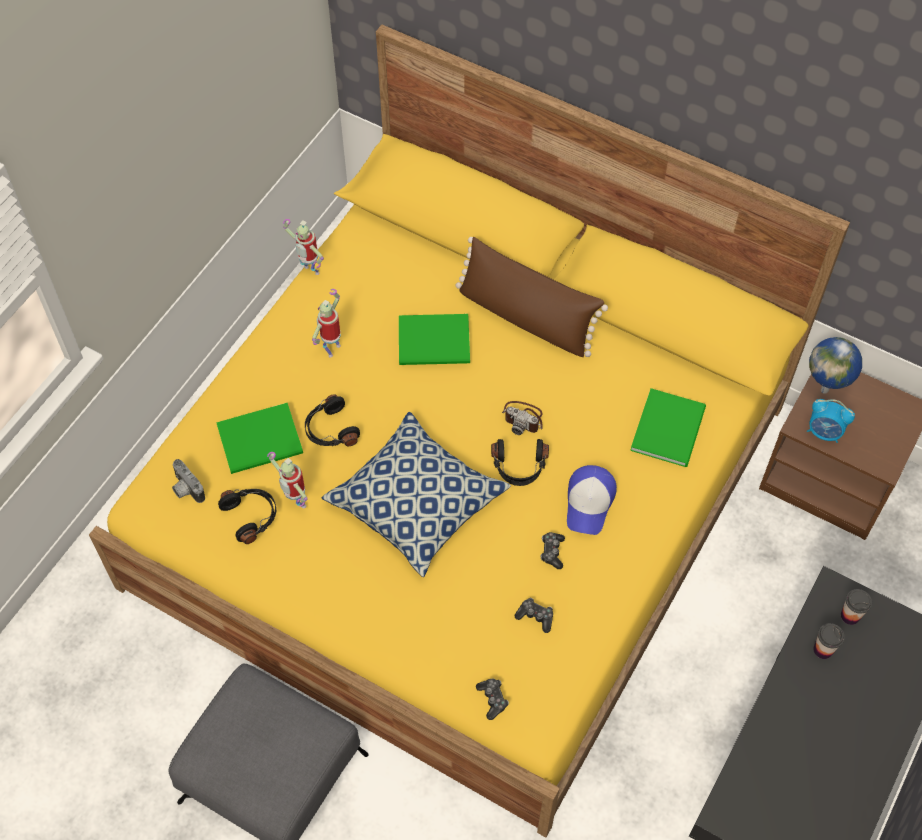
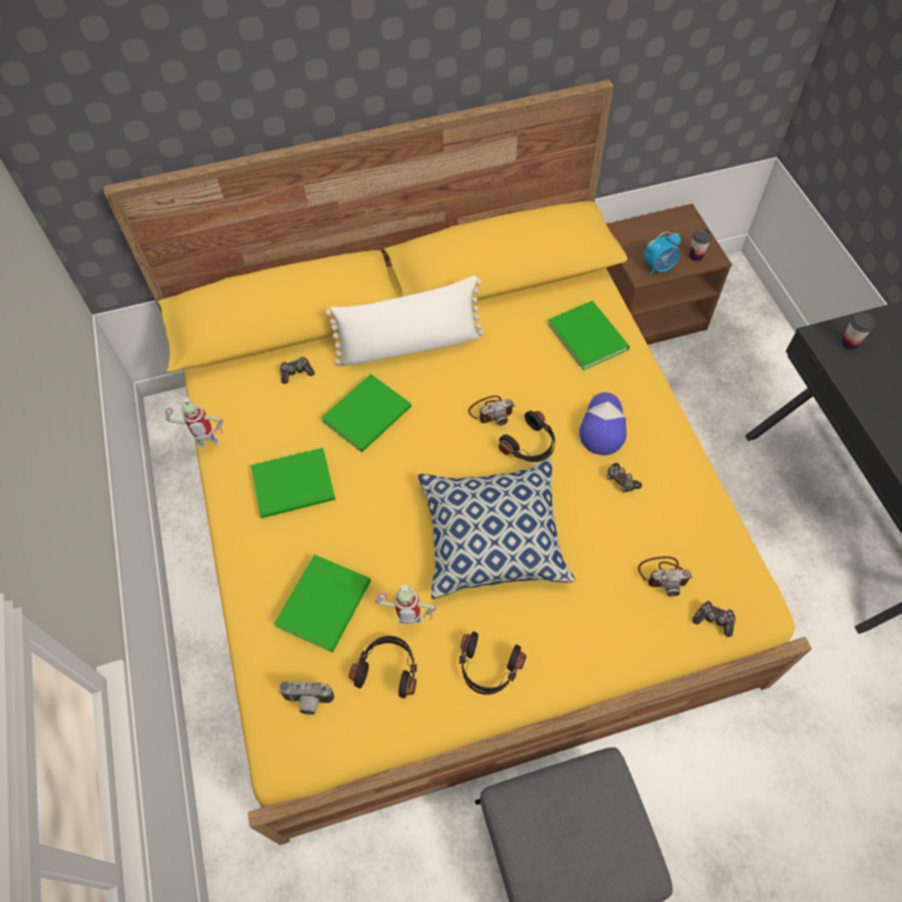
camera: 45 degrees left, 0 degrees up
(330, 430) = (369, 544): black headphones -> black headphones (488, 669)
(332, 349) = (296, 485): toy robot -> green book
(497, 639) = (664, 575): none -> camera
(526, 317) = (410, 345): brown pillow -> white pillow
(535, 616) = (666, 534): game controller -> game controller (296, 373)
(589, 503) = (602, 426): cap -> cap turned 135 degrees counterclockwise
(823, 650) = (864, 377): cup -> cup (696, 256)
(825, 390) = (628, 243): globe -> none

